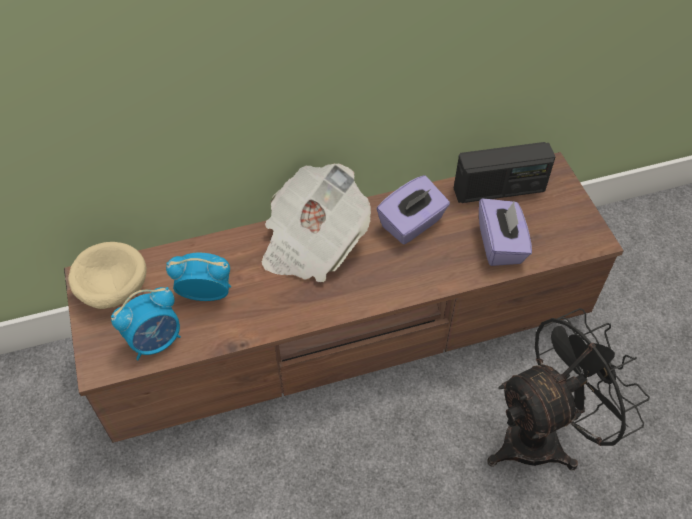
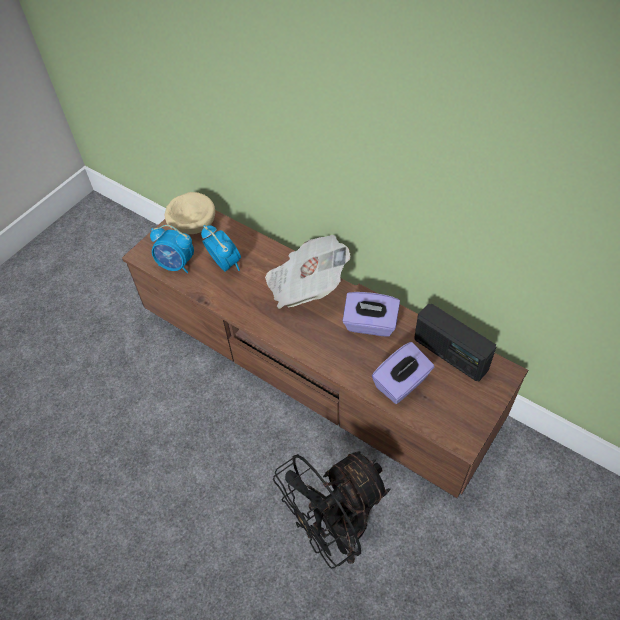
camera: 55 degrees right, 0 degrees up
(543, 435) = (335, 530): black fan -> black fan turned 120 degrees clockwise

